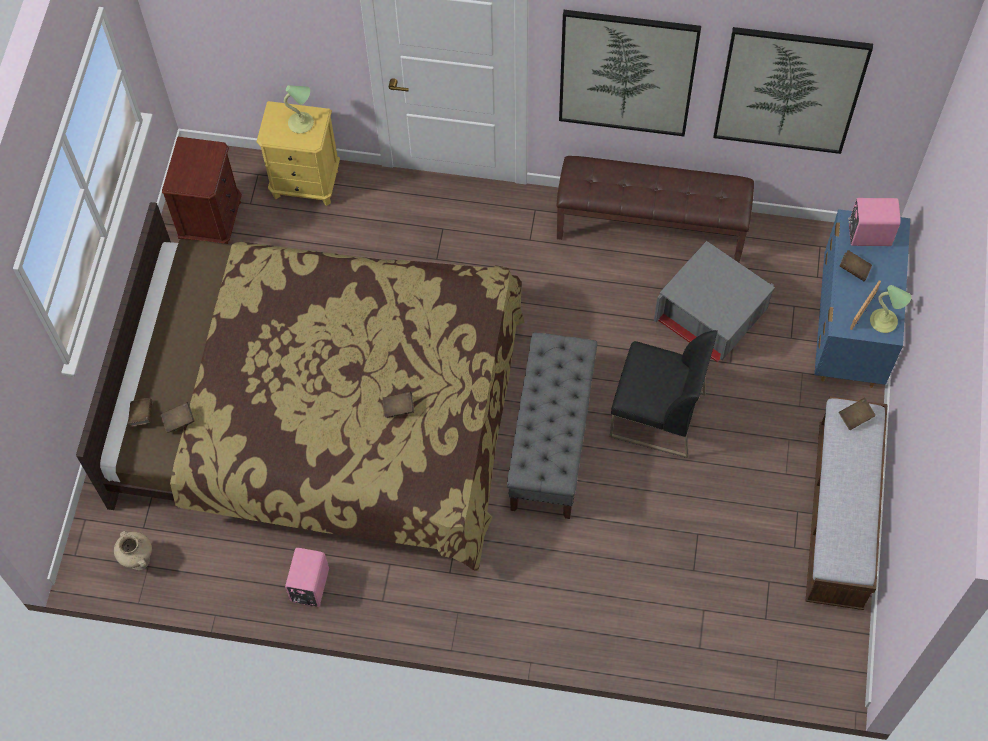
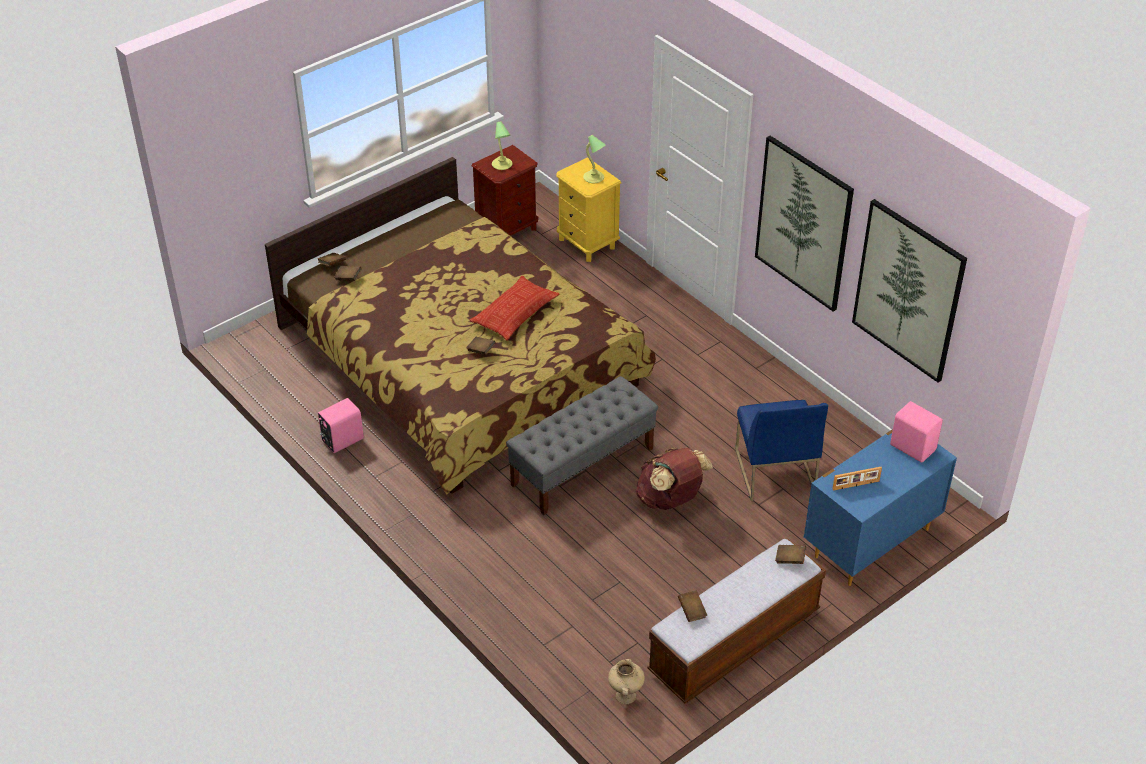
camera: 40 degrees right, 20 degrees down
(138, 560) = (264, 362): beige vase -> beige vase (625, 695)
(384, 340) = (515, 313): none -> pillow
(651, 226) = (791, 397): brown bench -> none
(656, 415) = (670, 499): black chair -> brown backpack
(710, 317) = (774, 471): grey storage box -> blue chair
(854, 269) = (876, 459): brown book -> brown book (692, 611)
(884, 322) = (863, 501): table lamp -> table lamp (502, 165)

